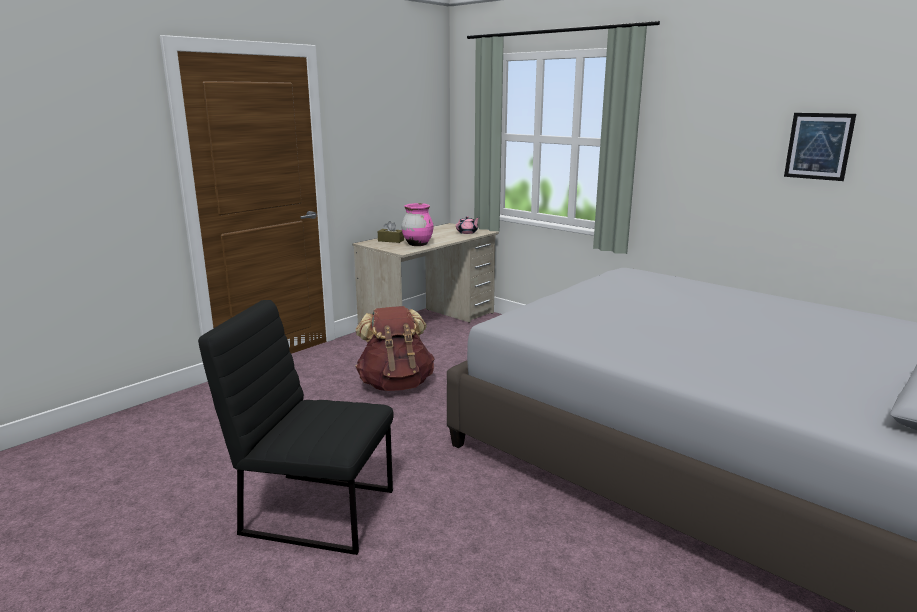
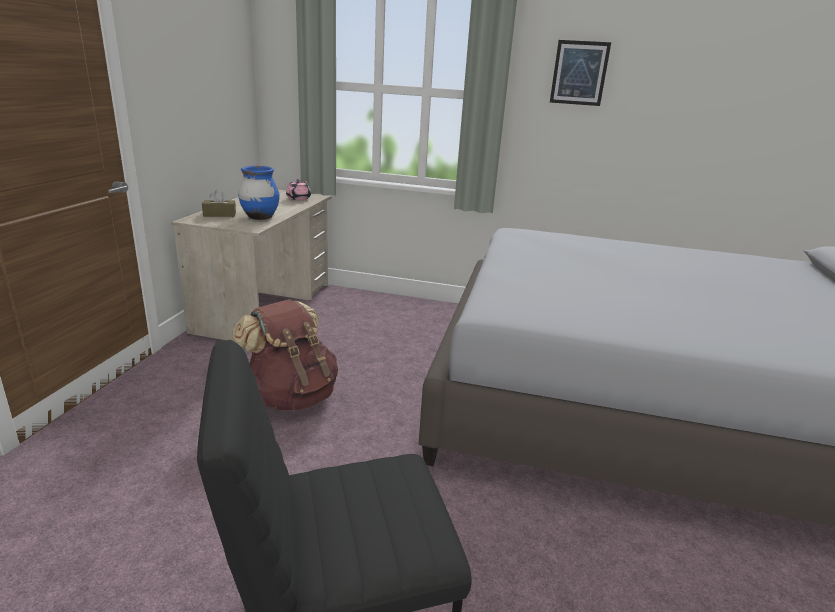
camera: 30 degrees left, 5 degrees up
(417, 244) = (260, 217): pink vase -> blue vase
(818, 146) = (683, 102): picture -> picture (579, 73)

